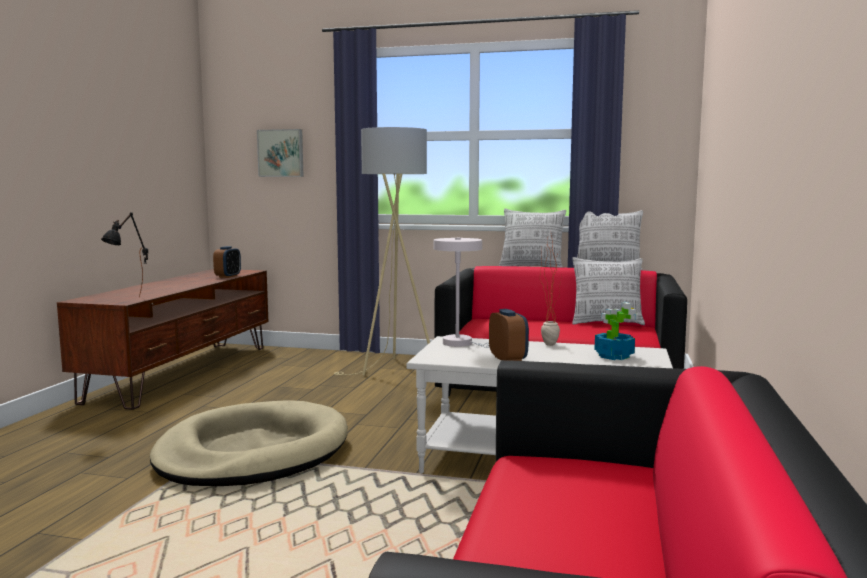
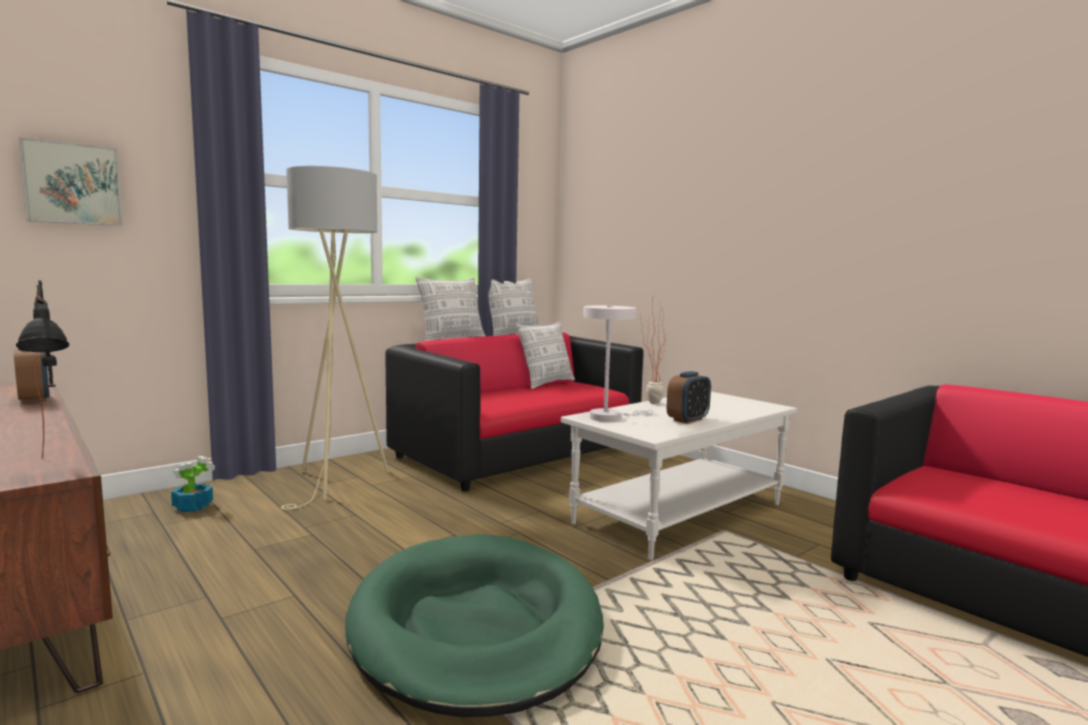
camera: 55 degrees left, 0 degrees up
(253, 452) = (476, 627): beige dog bed -> green dog bed
(508, 359) = (687, 420): alarm clock -> alarm clock turned 120 degrees clockwise
(613, 356) = (714, 401): potted plant -> potted plant (192, 507)

